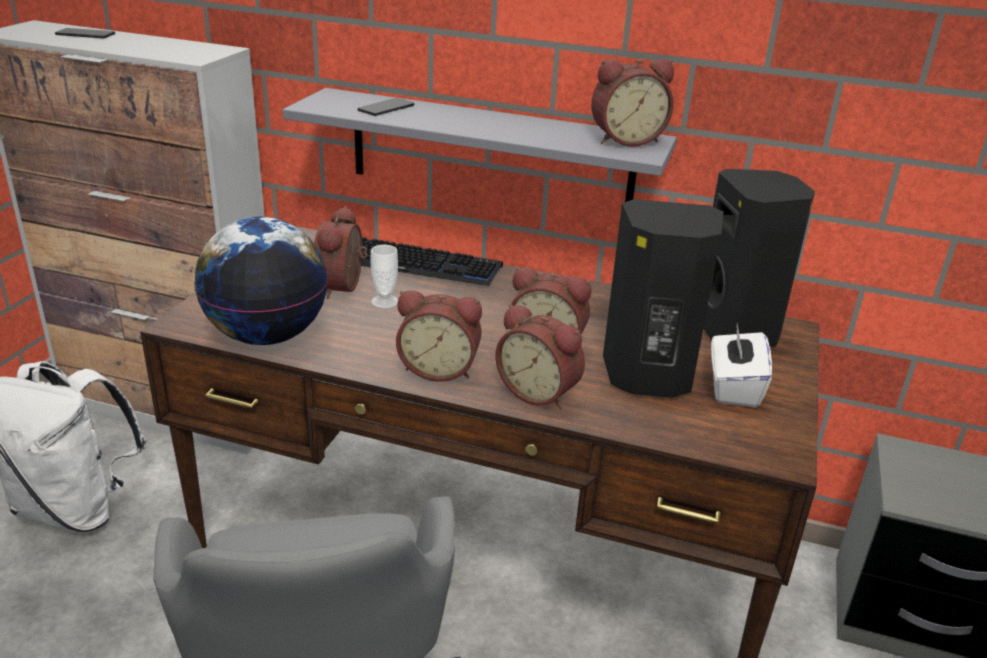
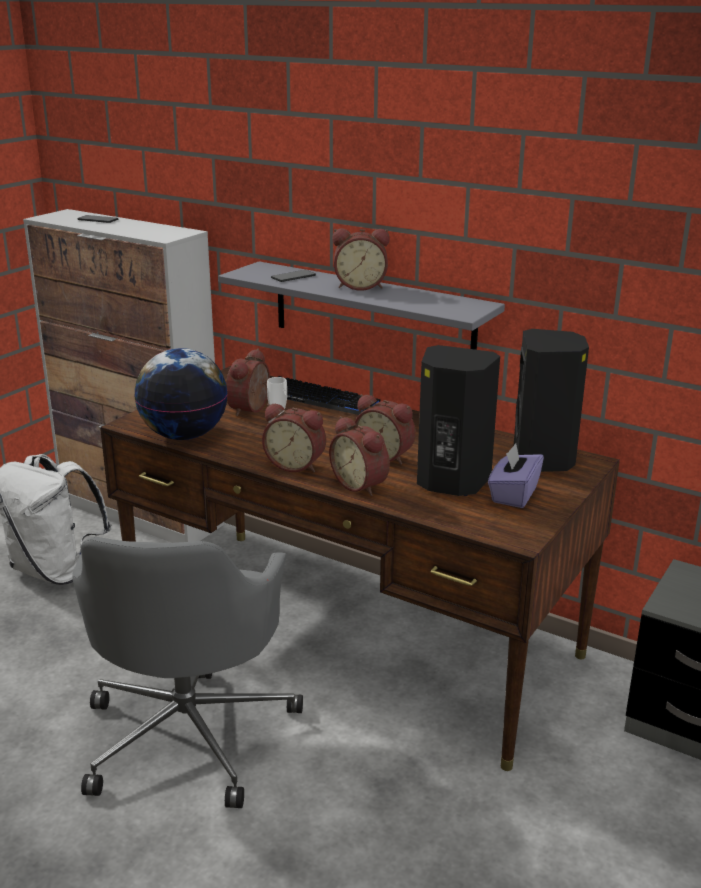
camera: 15 degrees right, 5 degrees down
(625, 140) = (460, 304): alarm clock -> alarm clock (360, 286)
(733, 387) = (513, 494): white tissue box -> purple tissue box

